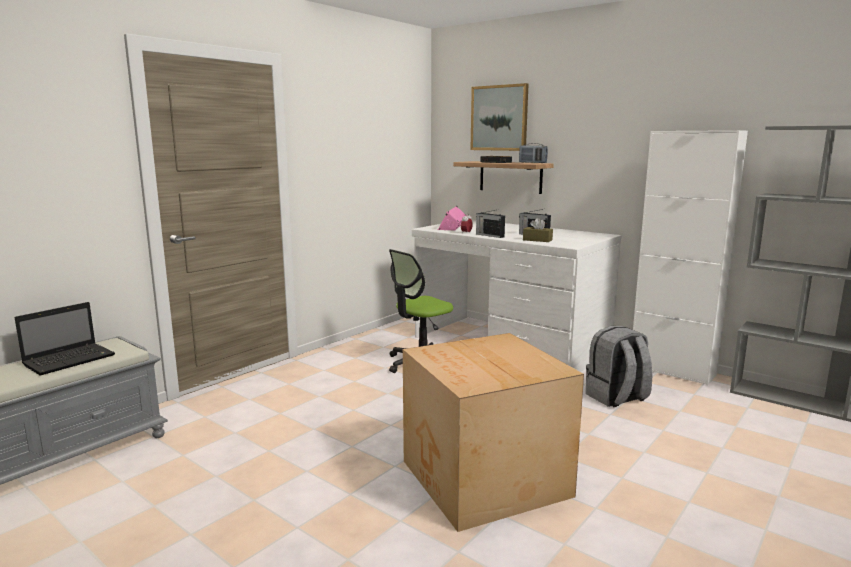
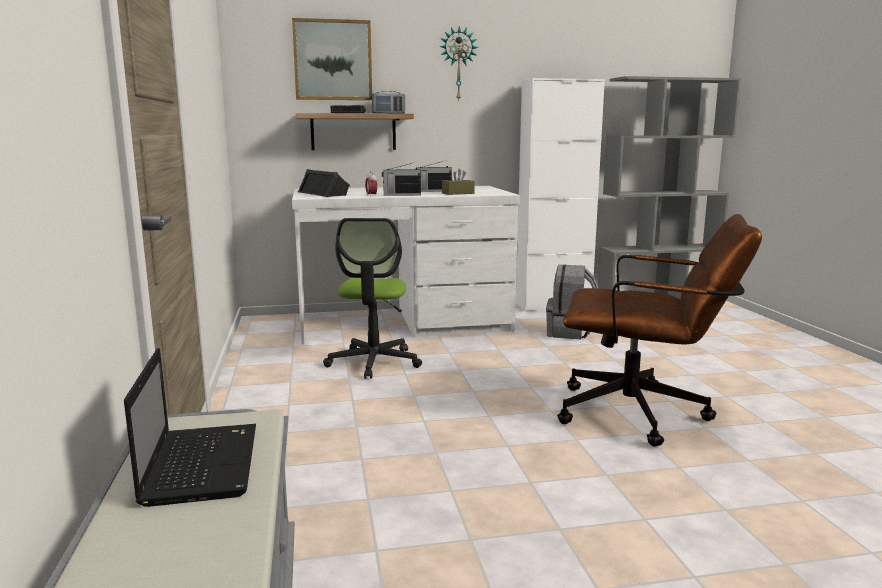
camera: 50 degrees left, 0 degrees up
(453, 226) = (324, 193): pink speaker -> black speaker
(484, 479) = (645, 414): cardboard box -> brown office chair
(600, 116) = (458, 64): none -> wall clock

